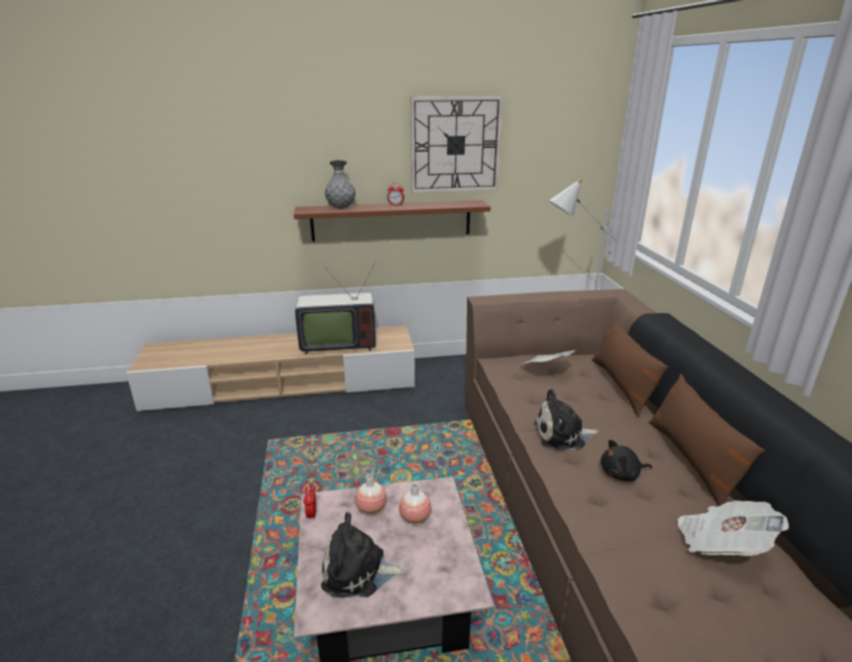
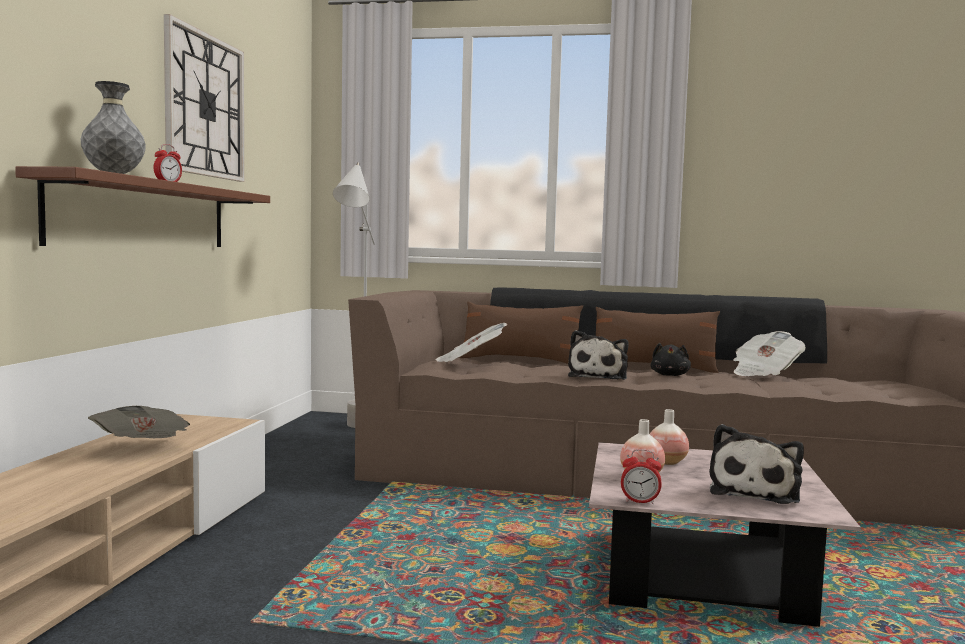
camera: 70 degrees left, 20 degrees down
(337, 344) = (143, 449): television -> newspaper

